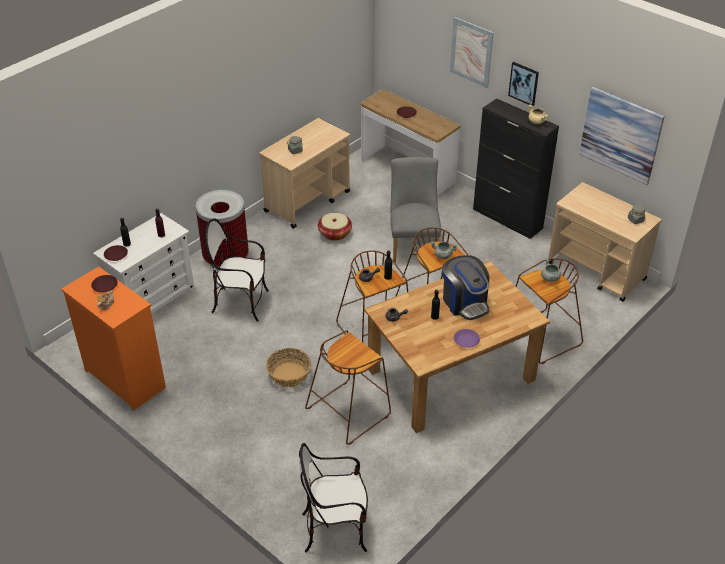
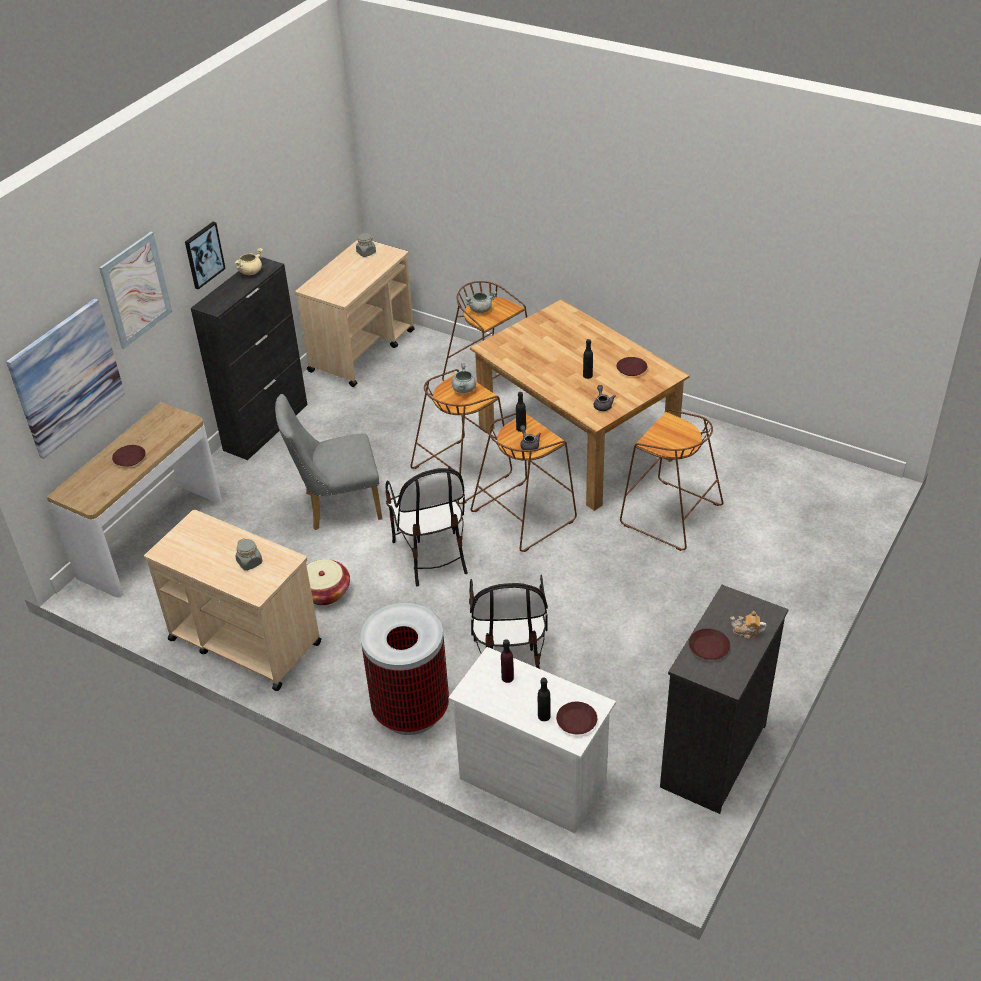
camera: 100 degrees left, 0 degrees up
(125, 378) = (712, 756): orange dresser -> black dresser
(289, 375) = (632, 579): basket -> none
(335, 529) = (837, 495): chair -> chair (431, 555)
(436, 343) = (631, 369): none -> brown plate
(464, 302) = (554, 357): coffee machine -> none
(466, 340) = (617, 349): purple plate -> none
(620, 135) = (302, 196): picture -> picture (67, 377)

